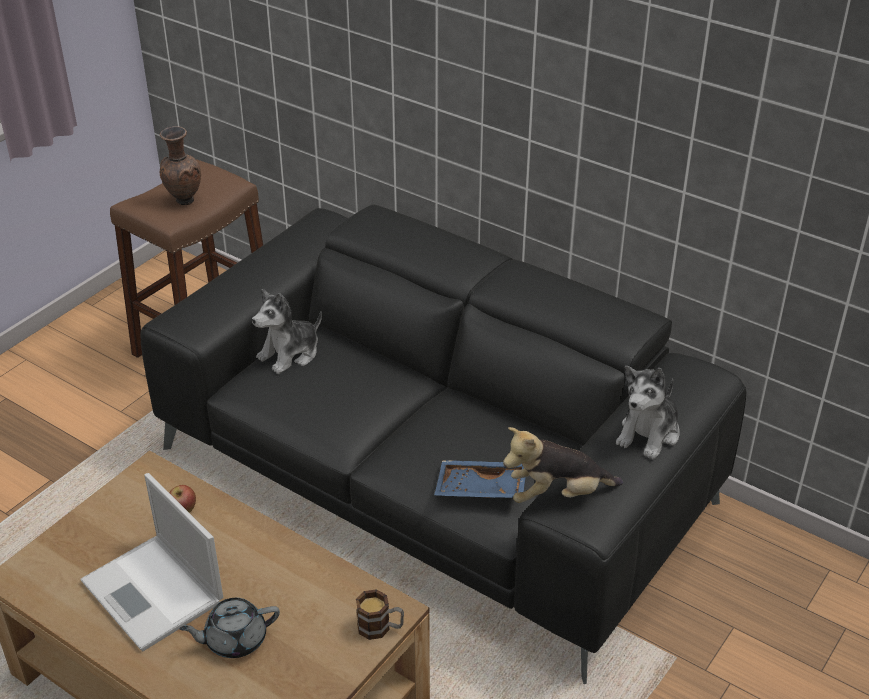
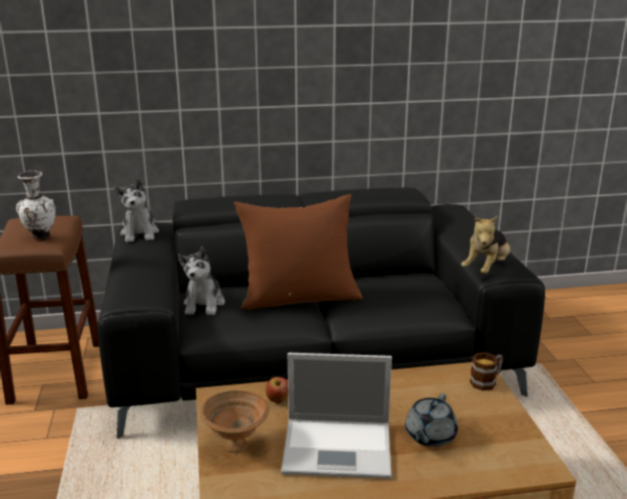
camera: 45 degrees left, 15 degrees down
(94, 528) = (235, 444): none -> brown bowl
(183, 200) = (40, 237): brown vase -> white vase
(383, 401) = (299, 297): none -> brown pillow
(480, 489) = (419, 304): blue tray -> none
(649, 433) = (473, 233): plush toy -> plush toy (140, 233)

